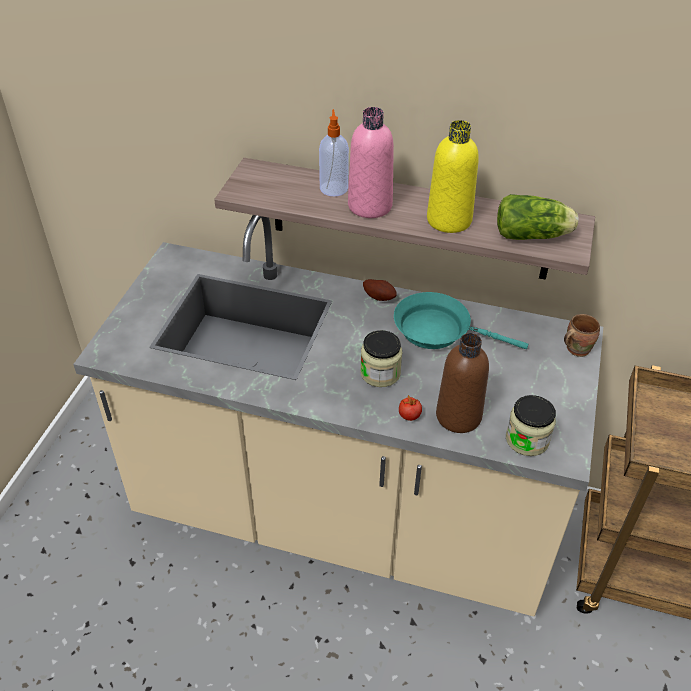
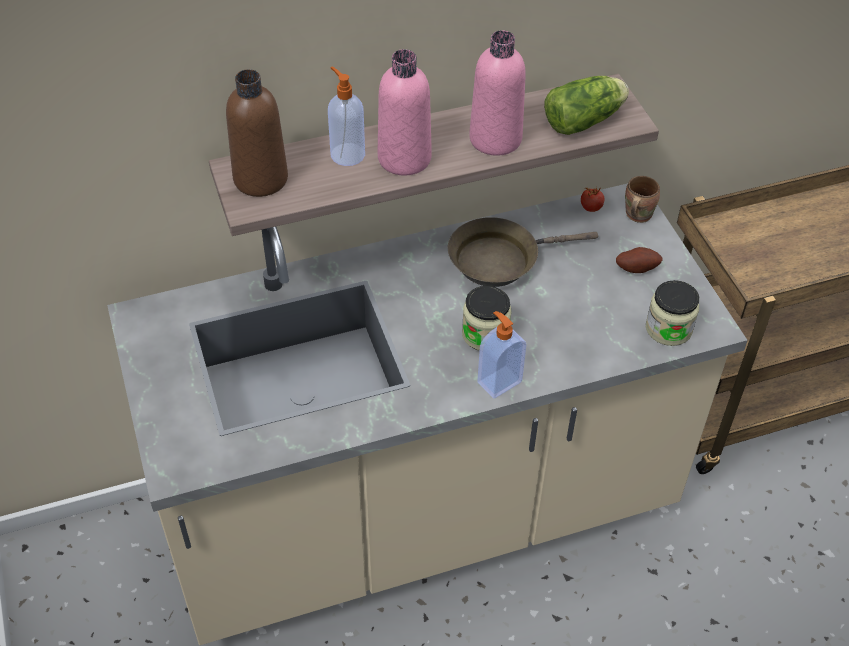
camera: 35 degrees left, 5 degrees up
(359, 408) = (498, 381): none -> soap dispenser
(379, 297) = (411, 252): potato -> potato (636, 268)
(409, 416) = (550, 363): tomato -> tomato (591, 207)
(438, 330) = (500, 260): turquoise frying pan -> brown frying pan
(449, 220) = (495, 139): yellow bottle -> pink bottle
(458, 416) = (593, 339): brown bottle -> brown bottle (260, 179)

